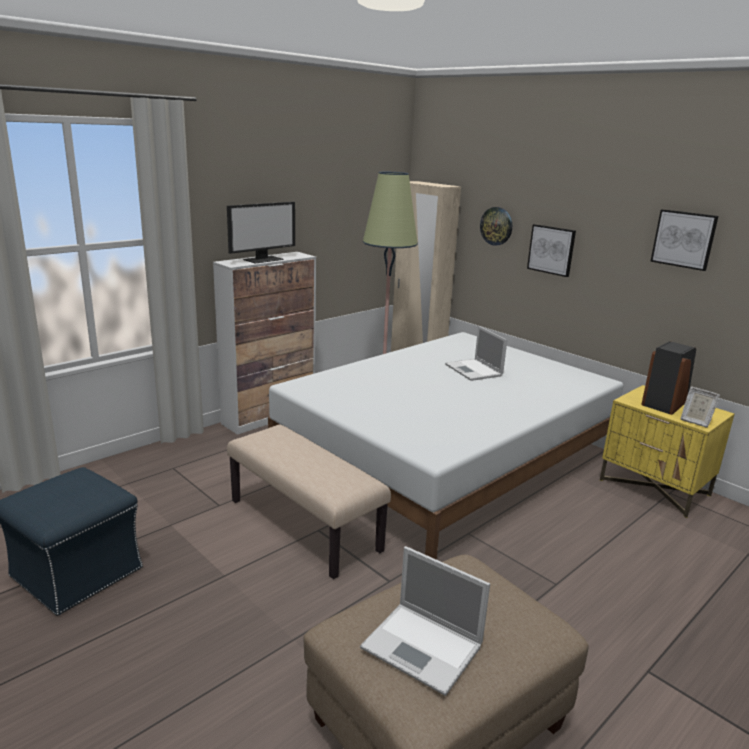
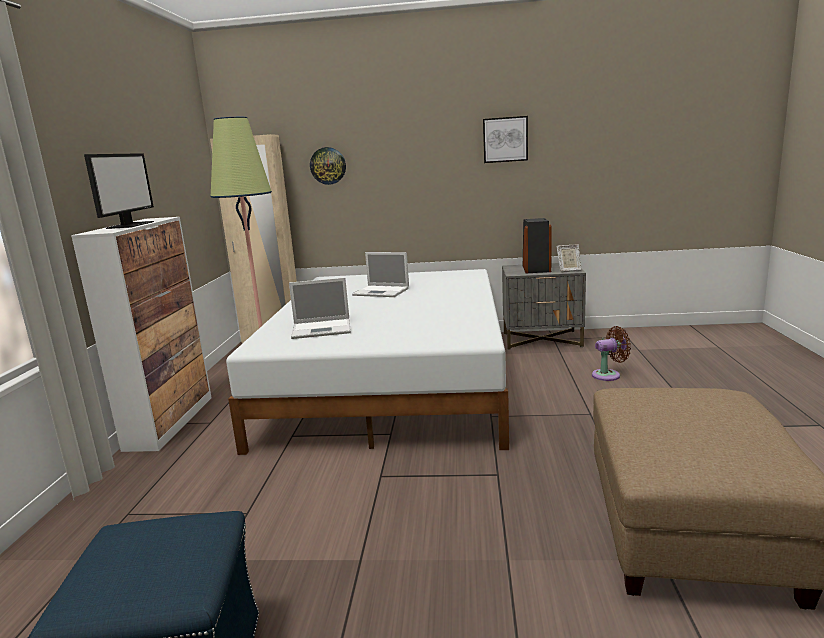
camera: 40 degrees left, 5 degrees down
(305, 525) = (363, 479): beige bench -> none
(424, 647) = (718, 440): laptop -> laptop (323, 329)
(551, 250) = (391, 175): picture -> none
(652, 561) = (609, 375): none -> brown fan
(655, 488) = (542, 340): yellow nightstand -> grey nightstand

